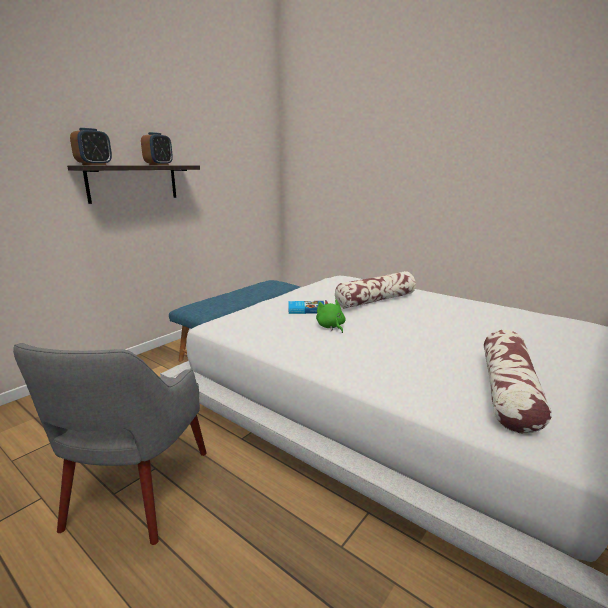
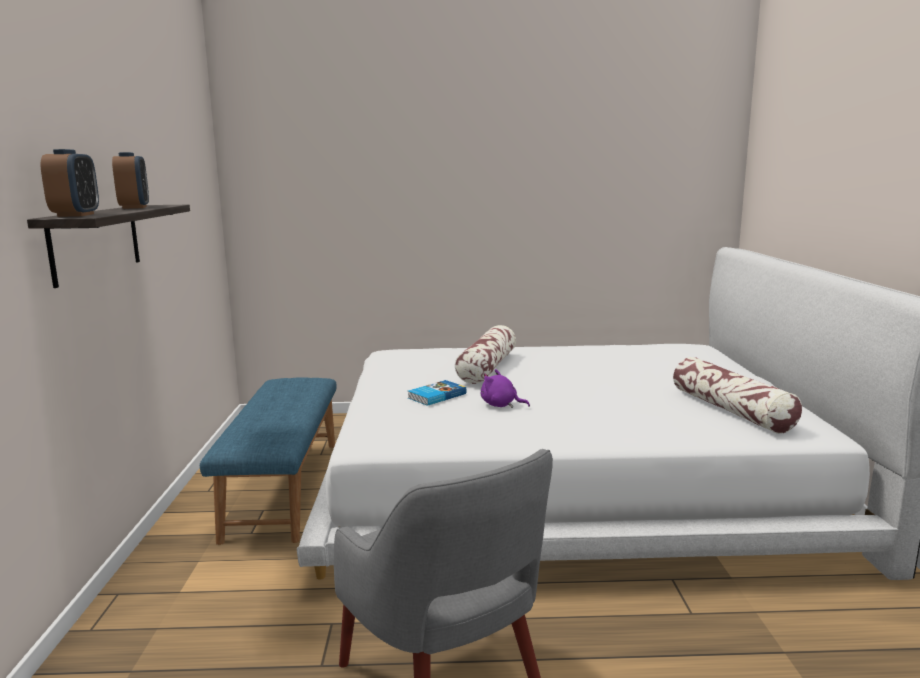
camera: 40 degrees left, 5 degrees down
(331, 327) = (501, 405): green plush toy -> purple plush toy

